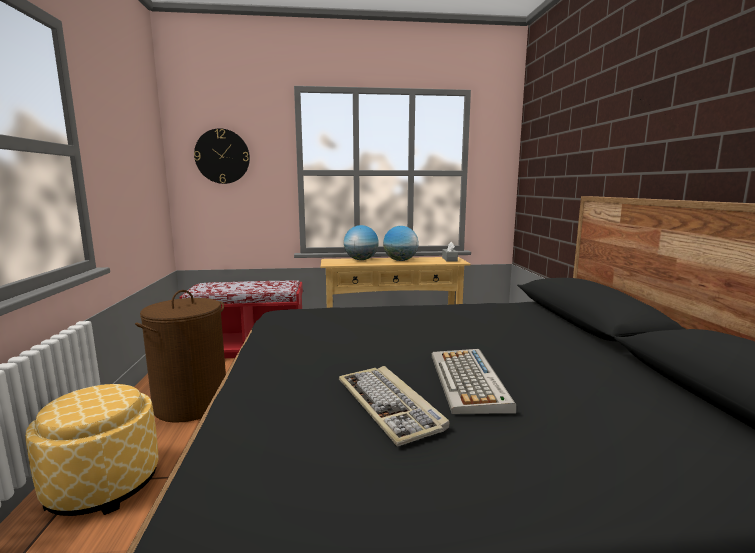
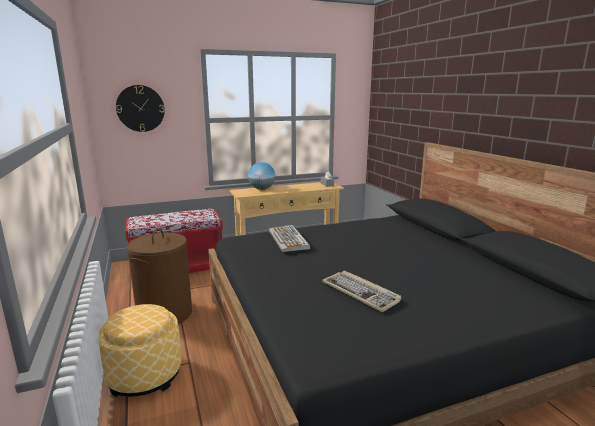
camera: 15 degrees left, 5 degrees up
(400, 260) = (292, 188): globe -> none
(469, 381) = (394, 274): keyboard -> keyboard (288, 239)

